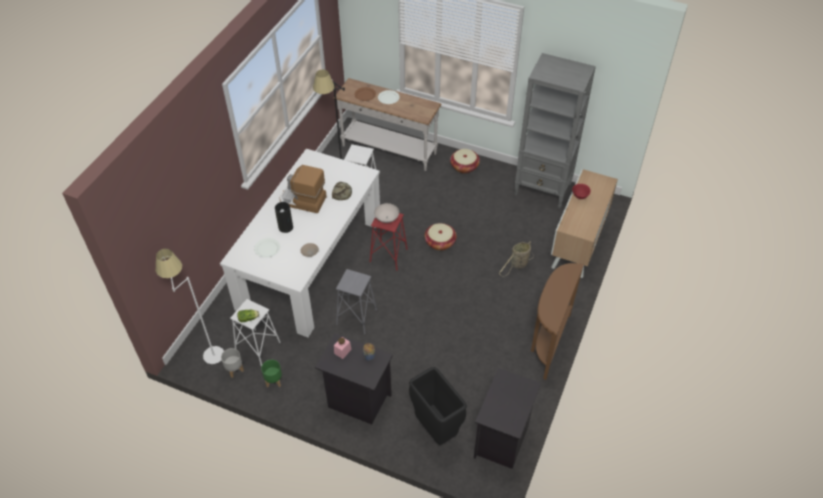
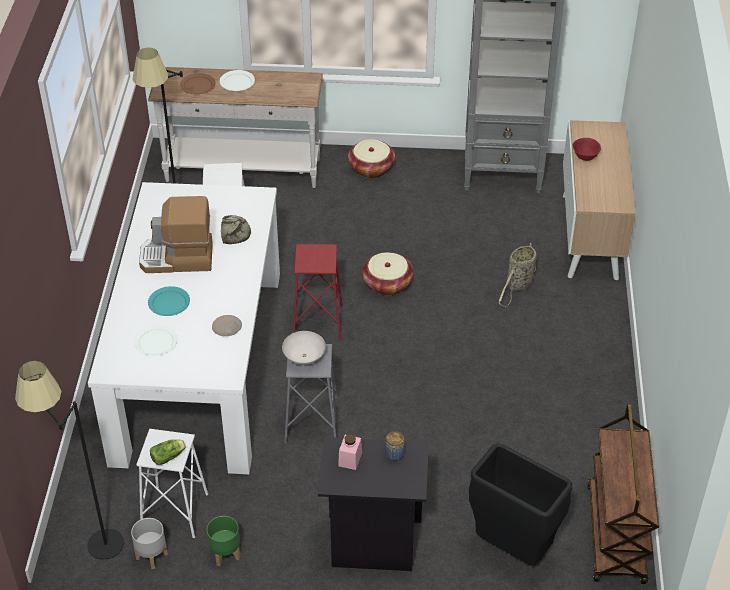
camera: 20 degrees left, 5 degrees down
(204, 352) = (88, 544): white floor lamp -> black floor lamp
(285, 227) = (169, 303): vase -> turquoise plate
(386, 218) = (313, 256): white bowl -> white bowl (303, 357)
(502, 441) = (616, 535): black nightstand -> brown cart
(547, 342) = (613, 381): brown console table -> none

